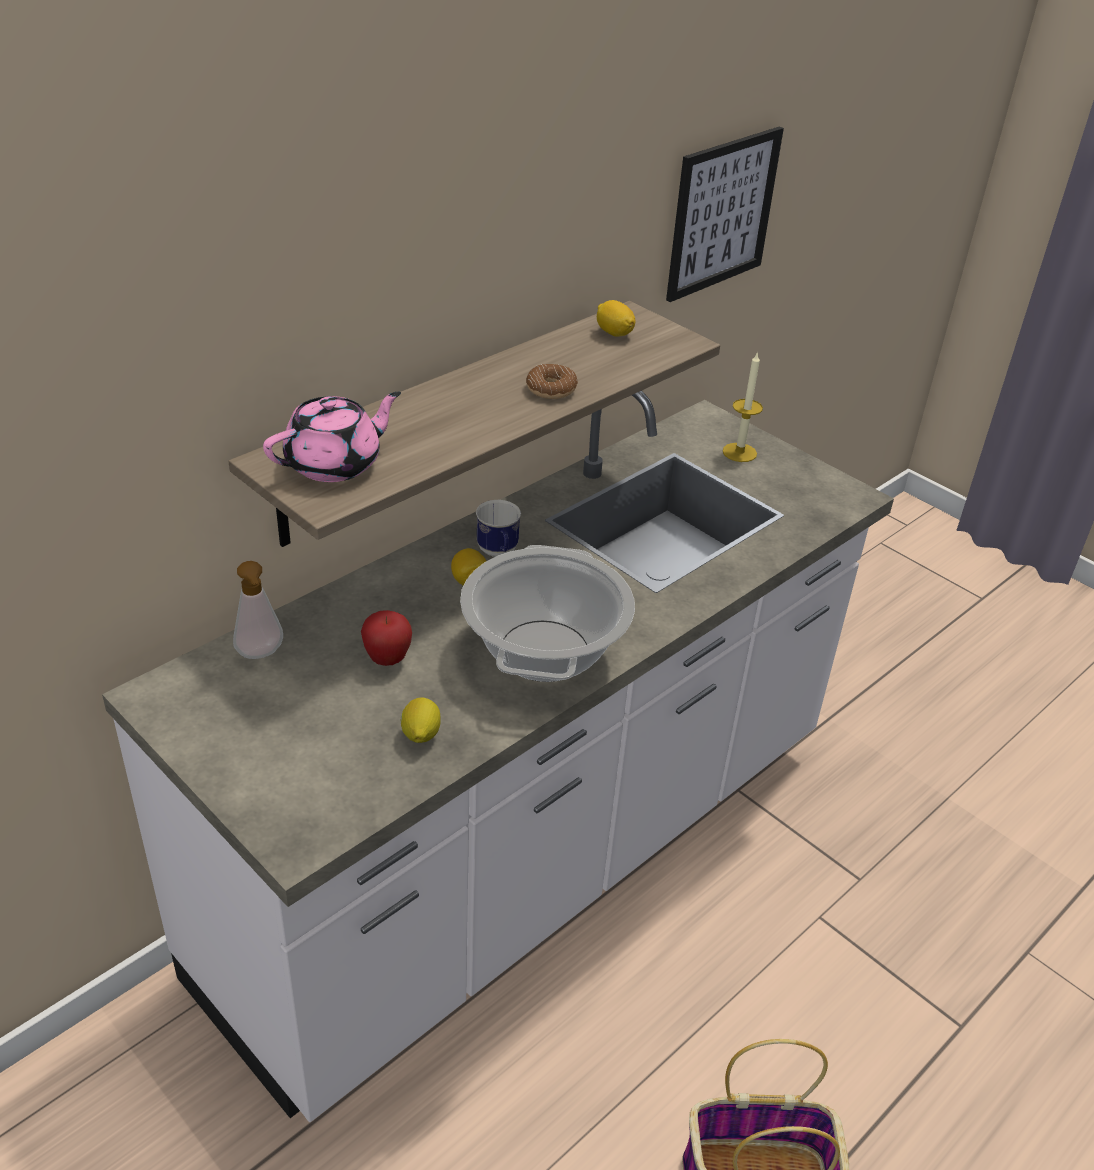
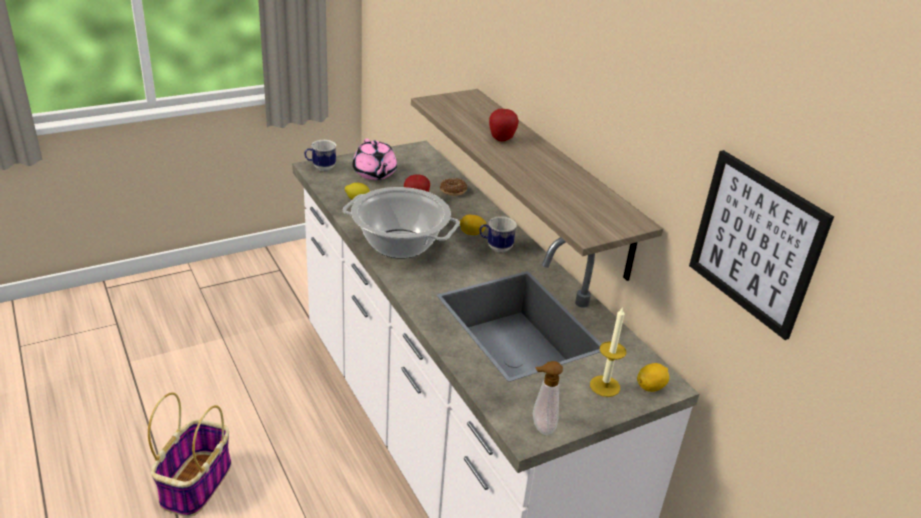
camera: 105 degrees right, 5 degrees down
(261, 655) = (434, 172): soap dispenser -> soap dispenser (540, 427)
(297, 830) = (320, 168): none -> mug
(335, 464) = (463, 107): pink teapot -> pink teapot (374, 173)
(453, 416) = (501, 139): none -> apple
(551, 389) = (526, 171): donut -> donut (453, 191)
(614, 333) = (603, 208): lemon -> lemon (650, 387)

